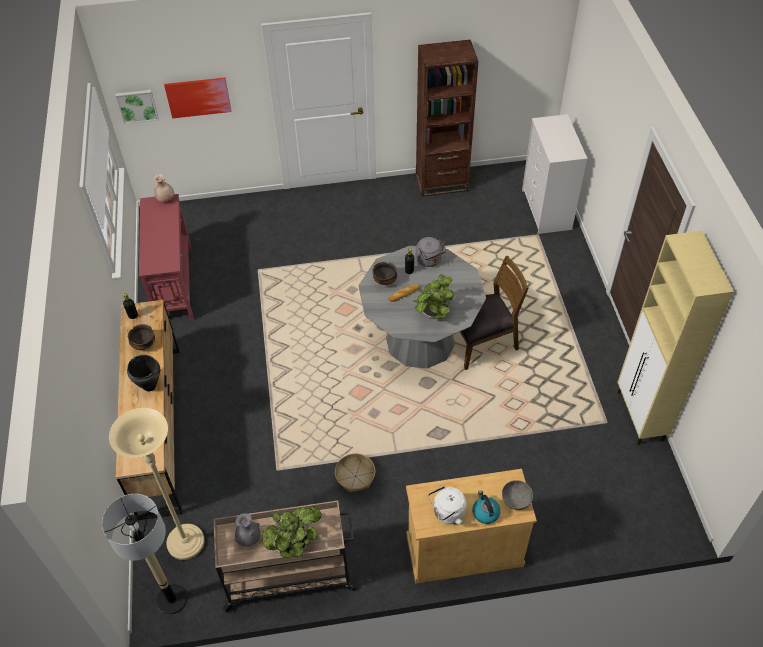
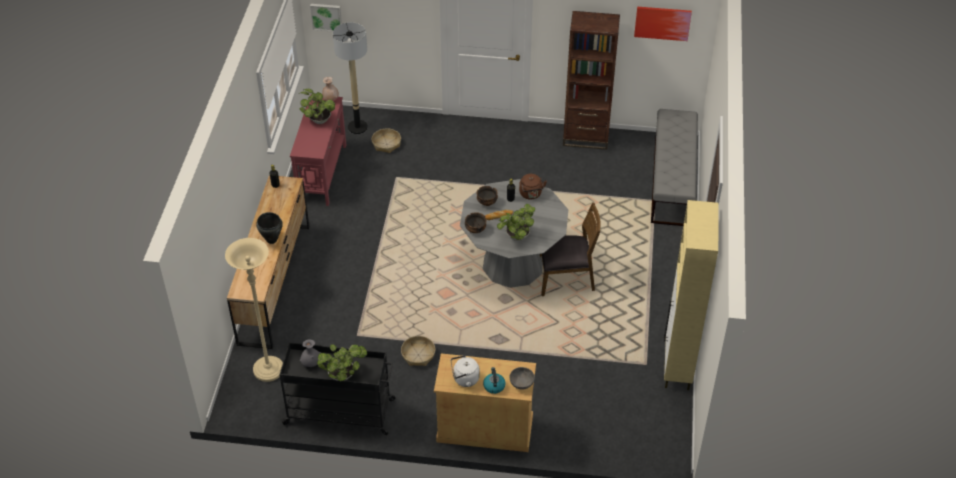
camera: 15 degrees right, 5 degrees down
(143, 344) = (277, 208): bowl -> bowl (475, 229)
(159, 226) = (318, 120): none -> potted plant
(172, 599) = (245, 406): floor lamp -> floor lamp (357, 127)
(198, 97) = (378, 19): picture -> picture (662, 23)
(235, 234) = (386, 144): none -> basket
(290, 575) = (341, 412): beige cart -> black cart
(429, 260) = (531, 194): grey kettle -> brown kettle
(546, 210) = (672, 181): white dresser -> grey bench

